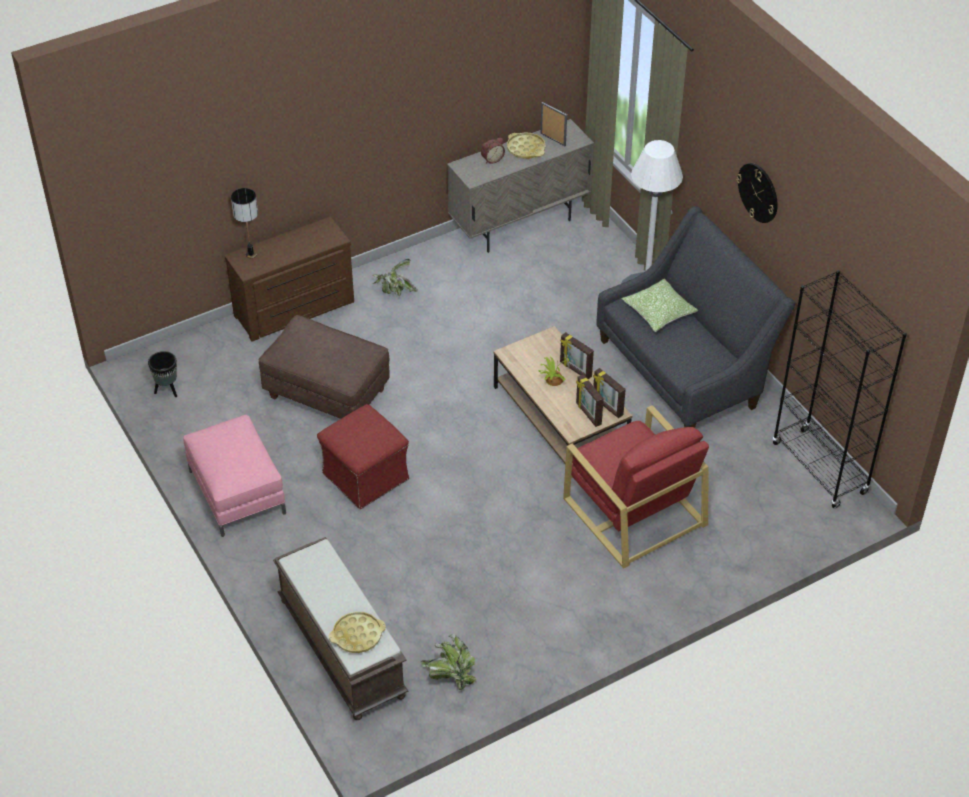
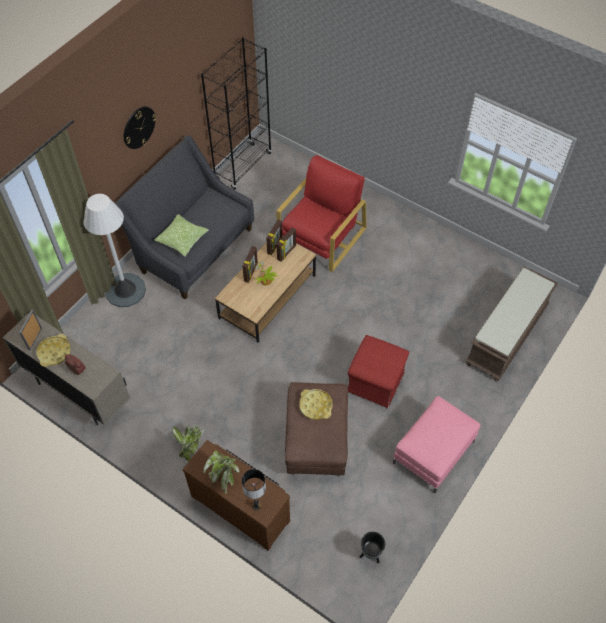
camera: 115 degrees left, 10 degrees up
(357, 635) = (529, 290): yellow tray -> yellow tray (315, 406)
(450, 675) = (487, 277): potted plant -> potted plant (223, 475)

